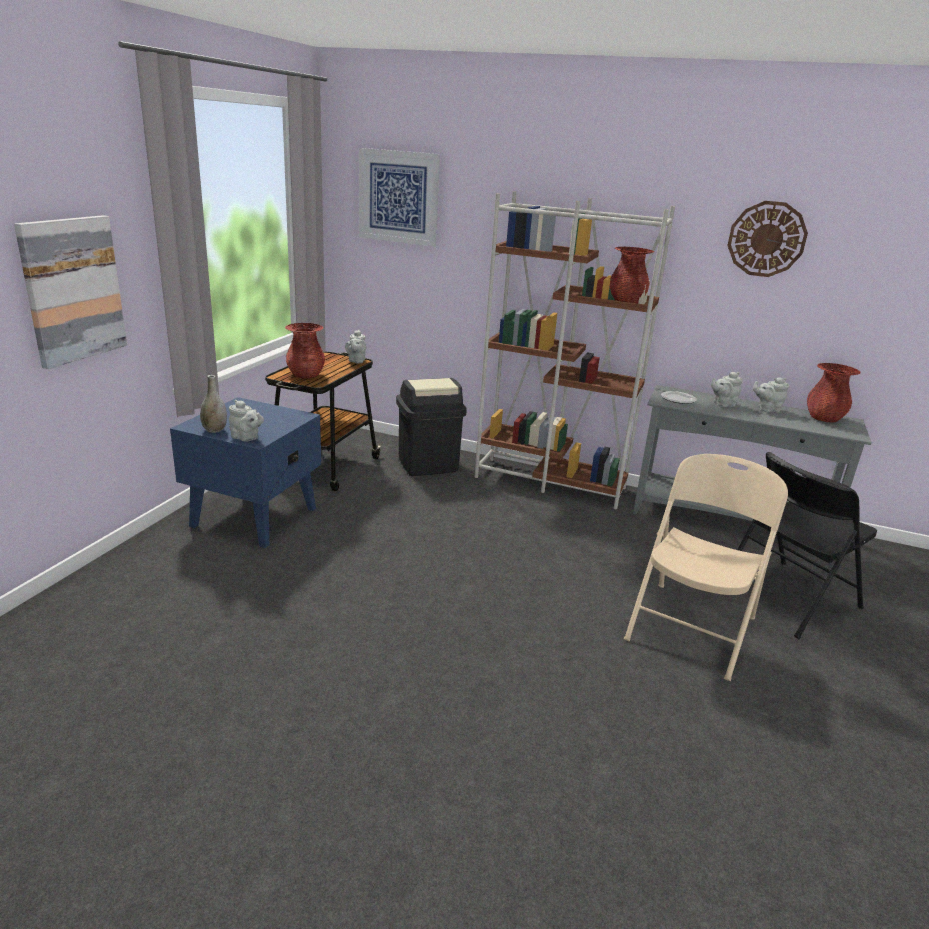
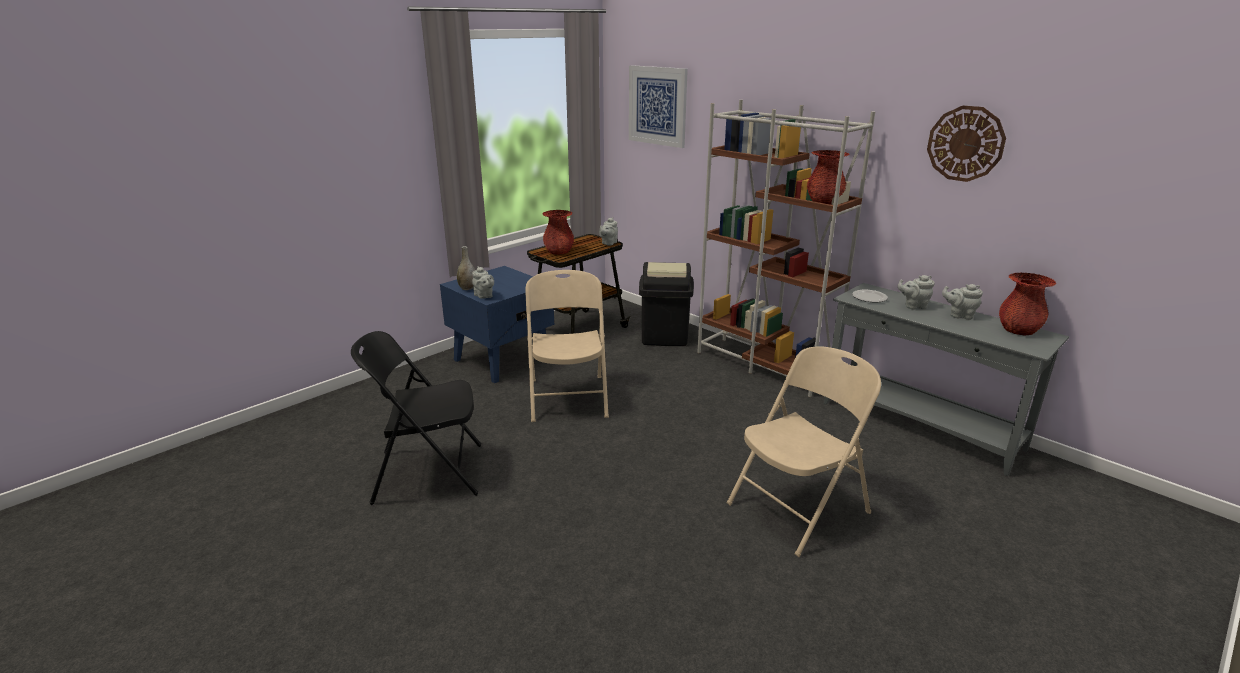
camera: 25 degrees right, 0 degrees up
(73, 290) = (370, 180): picture -> none
(371, 552) = (568, 398): none -> beige chair
(788, 597) = (926, 503): black chair -> black chair (429, 472)

